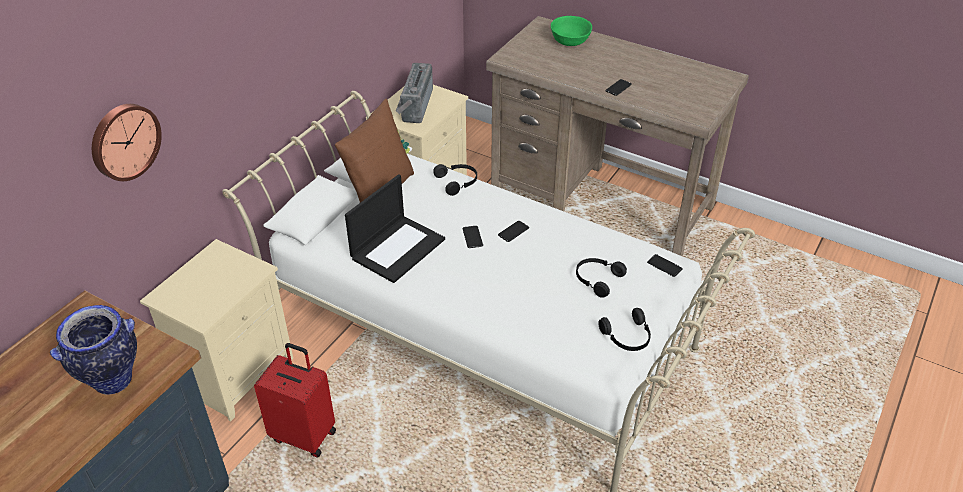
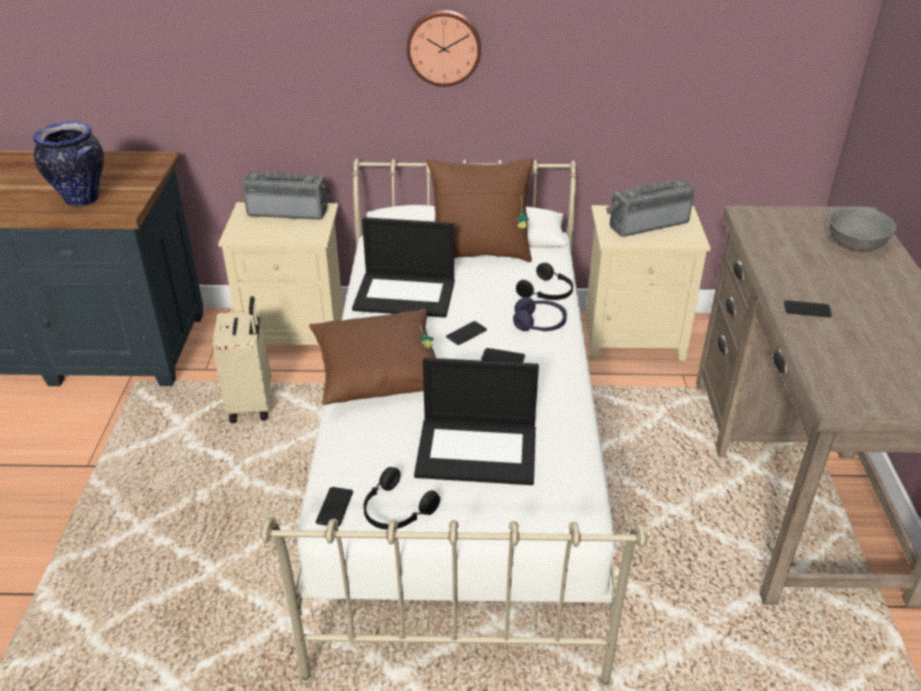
camera: 60 degrees right, 5 degrees down
(124, 141) = (258, 46): wall clock -> wall clock (444, 47)
(196, 272) = (288, 211): none -> radio
(304, 435) = (252, 404): red suitcase -> beige suitcase
(482, 296) = (378, 373): none -> brown pillow
(489, 200) = (539, 323): none -> purple headphones
(570, 41) = (855, 244): green bowl -> grey bowl
(597, 279) = (478, 450): black headphones -> laptop
(664, 266) = (559, 505): phone -> phone (334, 507)

